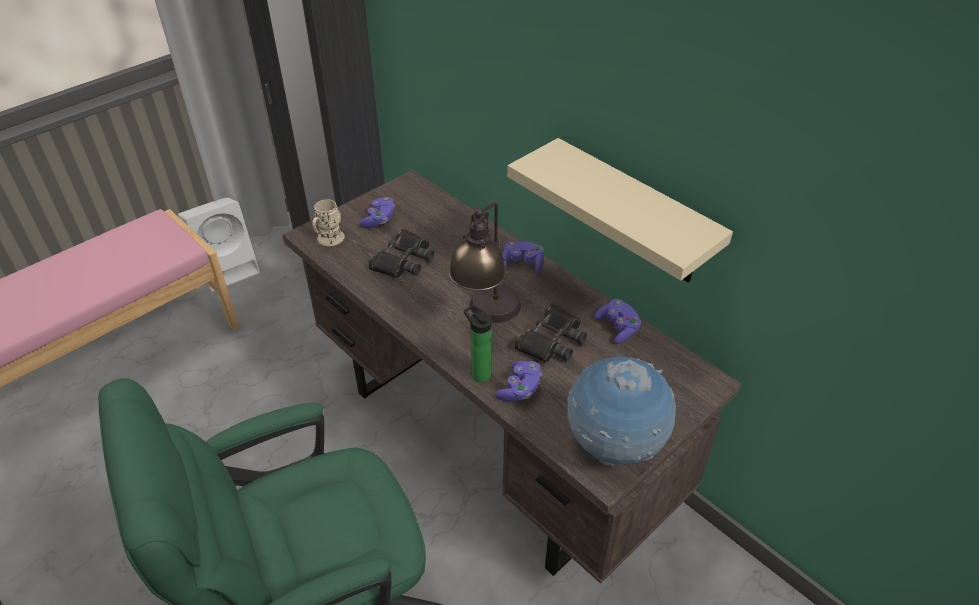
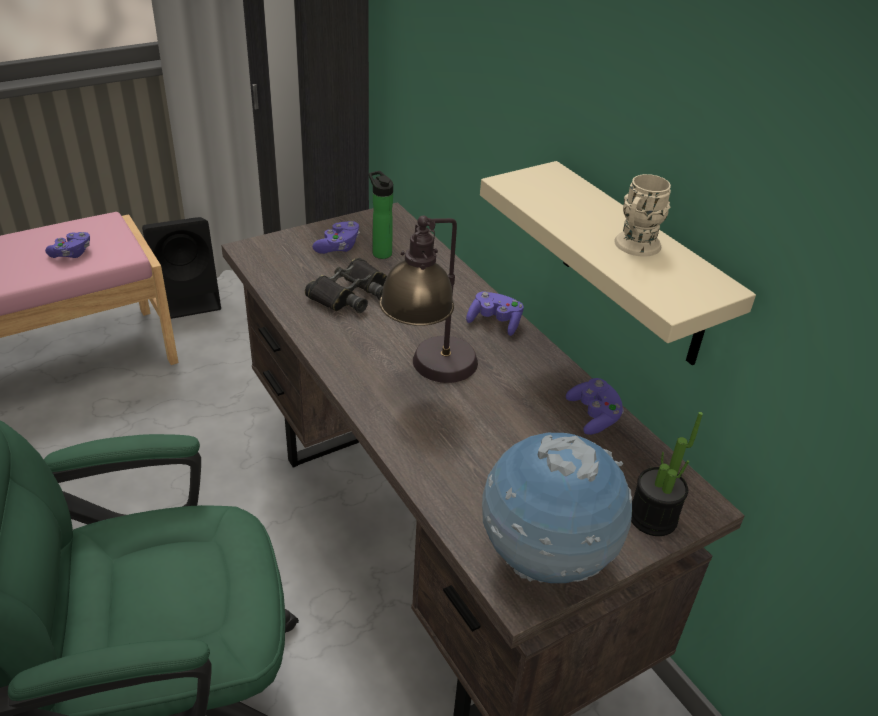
camera: 10 degrees right, 5 degrees down
(228, 268) = (189, 298): white speaker -> black speaker
(328, 240) = (270, 259): beige mug -> beige mug (634, 248)
(479, 373) = (397, 436): bottle -> bottle (380, 252)
(519, 389) = (442, 464): purple game controller -> purple game controller (71, 253)
(551, 340) = (503, 415): black binoculars -> none
(679, 399) = (652, 518): none -> potted plant

